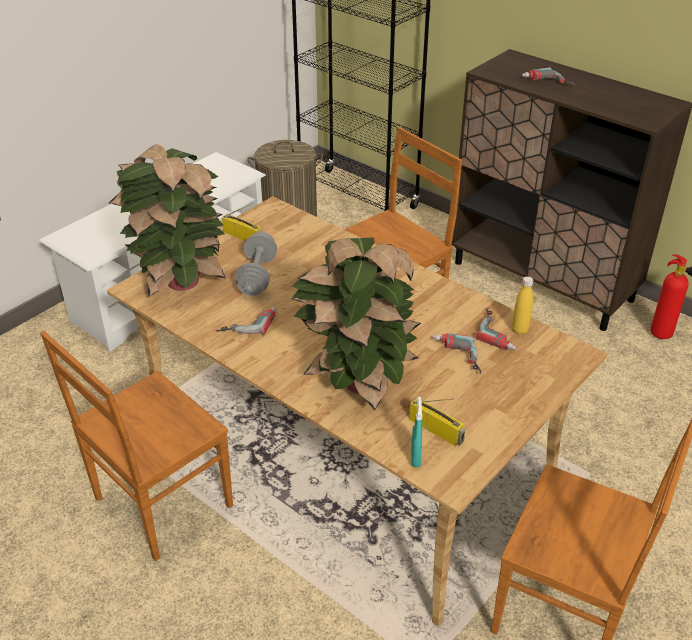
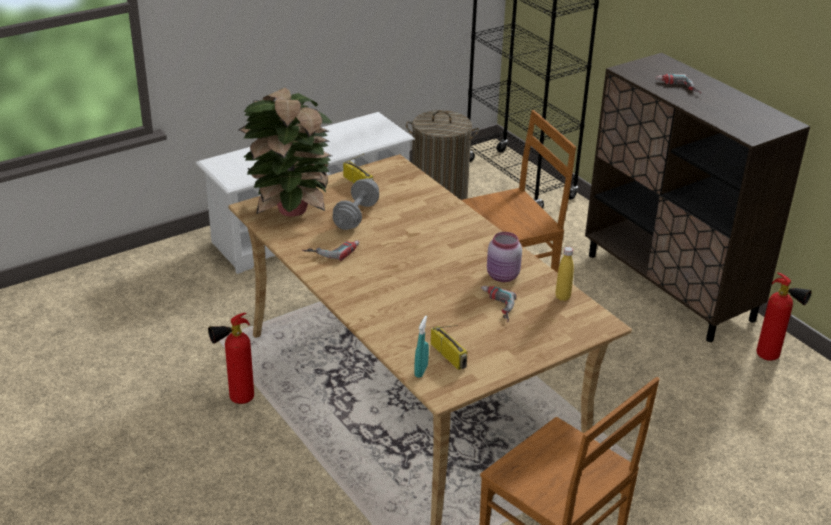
camera: 15 degrees right, 5 degrees down
(160, 504) = (236, 400): brown chair -> fire extinguisher
(357, 382) = (401, 309): potted plant -> none
(446, 318) = (503, 276): none -> pink jar
(500, 332) = (544, 295): power drill -> none

